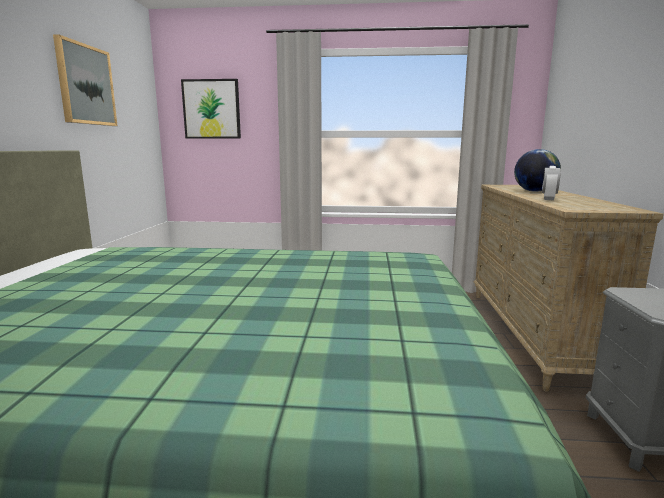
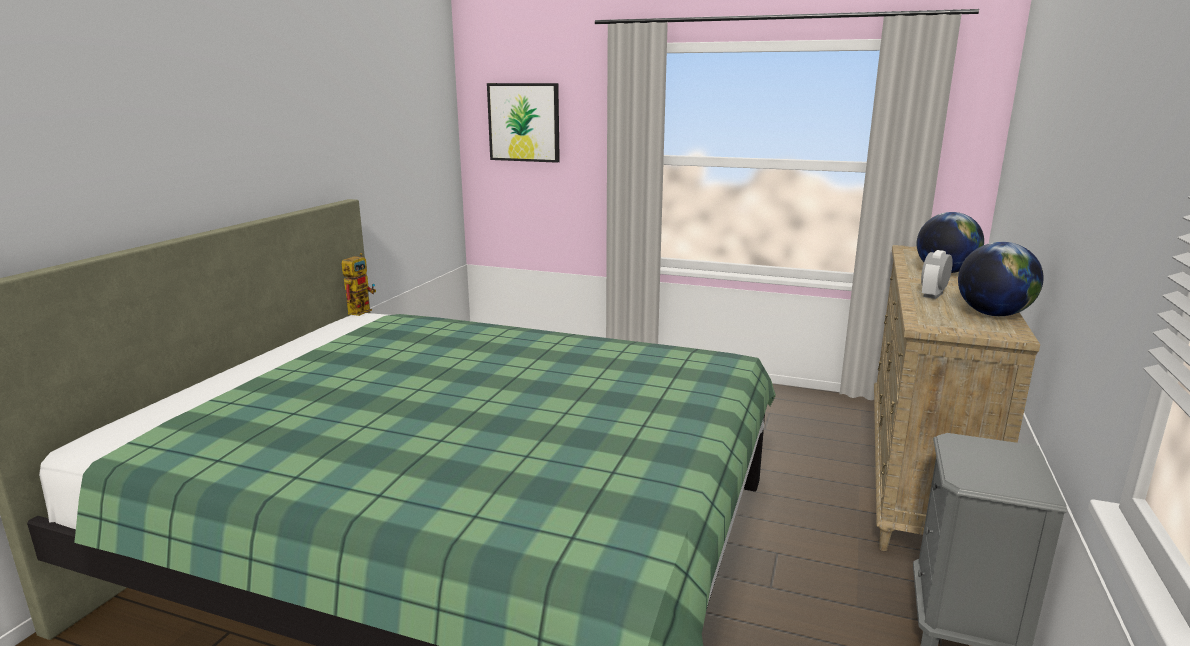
camera: 15 degrees right, 5 degrees up
(85, 85) = (369, 116): picture -> none
(85, 246) = (361, 310): none -> toy robot
(603, 204) = (993, 314): none -> globe

